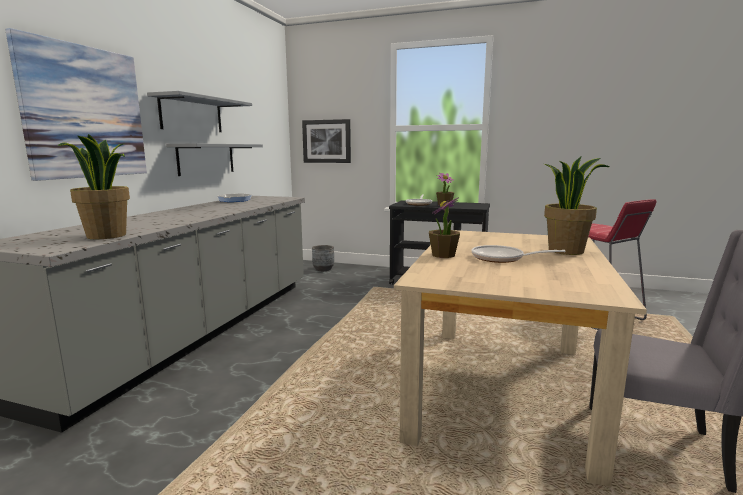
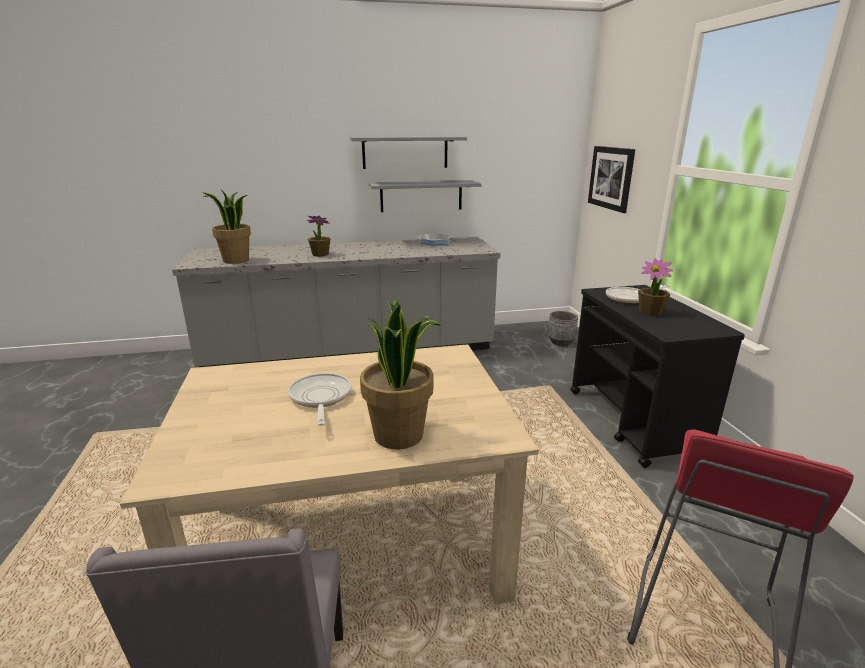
camera: 60 degrees right, 10 degrees up
(85, 112) = (287, 160): picture -> none
(443, 255) = (315, 367): potted plant -> potted plant (320, 254)

